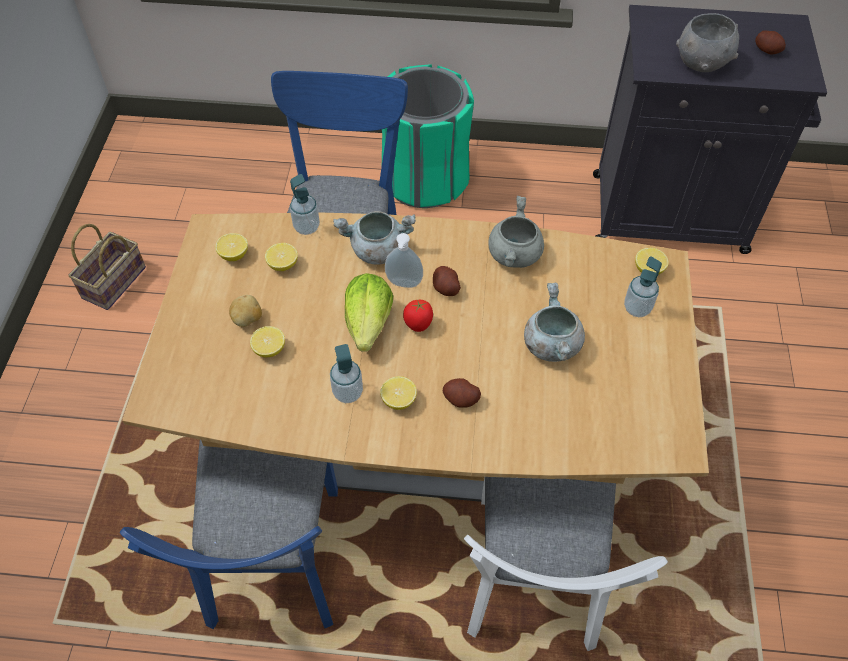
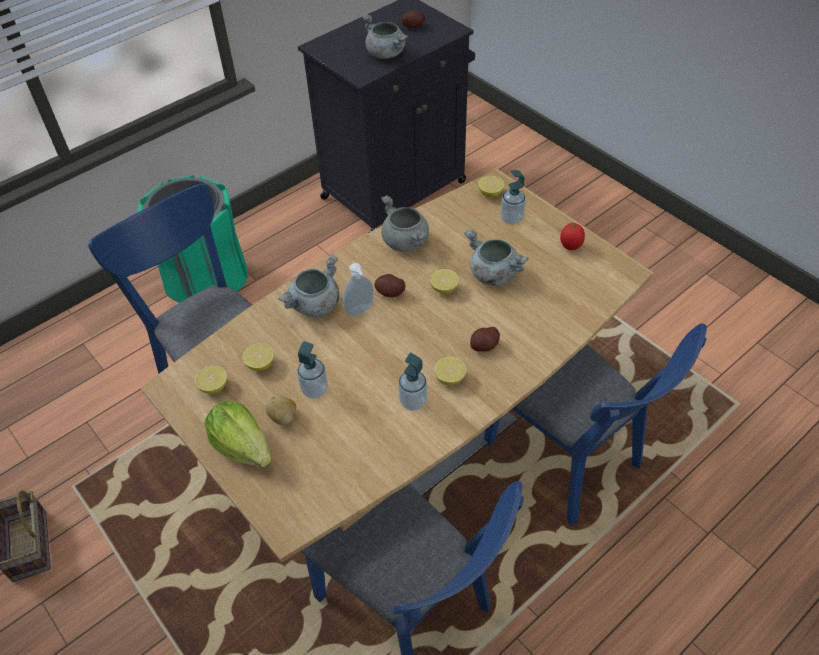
camera: 45 degrees left, 5 degrees down
(269, 349) = (325, 422): lemon -> lemon (444, 288)
(306, 227) = (244, 328): soap dispenser -> soap dispenser (314, 389)
(369, 324) = (370, 351): lettuce -> lettuce (242, 446)
(418, 325) = (403, 327): tomato -> tomato (570, 246)
(533, 584) = (570, 462): white chair -> blue chair
(703, 63) = (387, 54): grey bowl -> grey cooking pot

